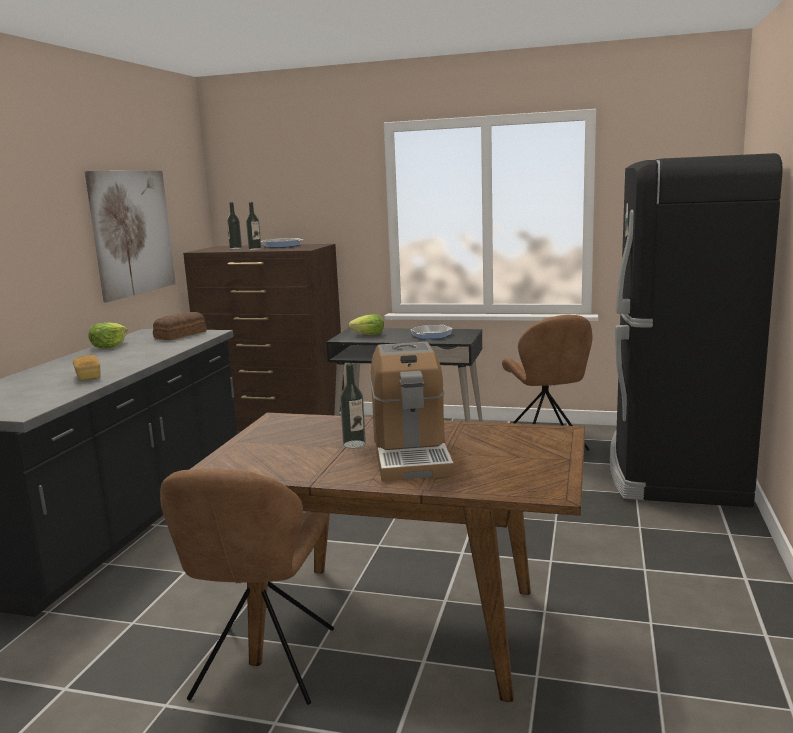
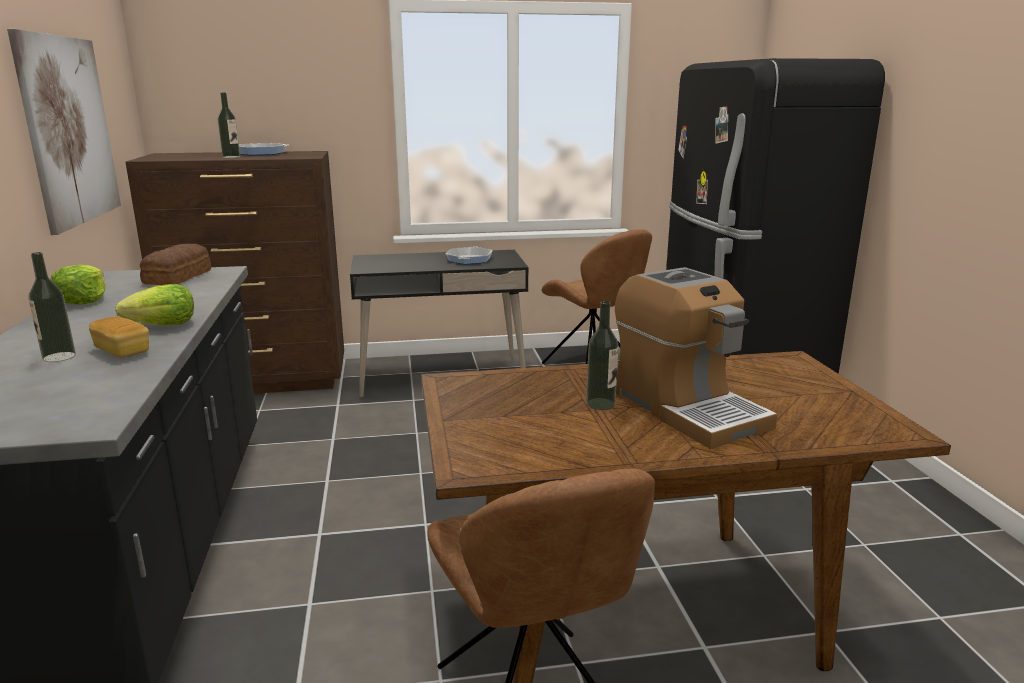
camera: 25 degrees left, 5 degrees up
(235, 248) = (196, 156): bottle -> bottle (59, 357)
(368, 335) = (392, 263): lettuce -> lettuce (163, 325)

